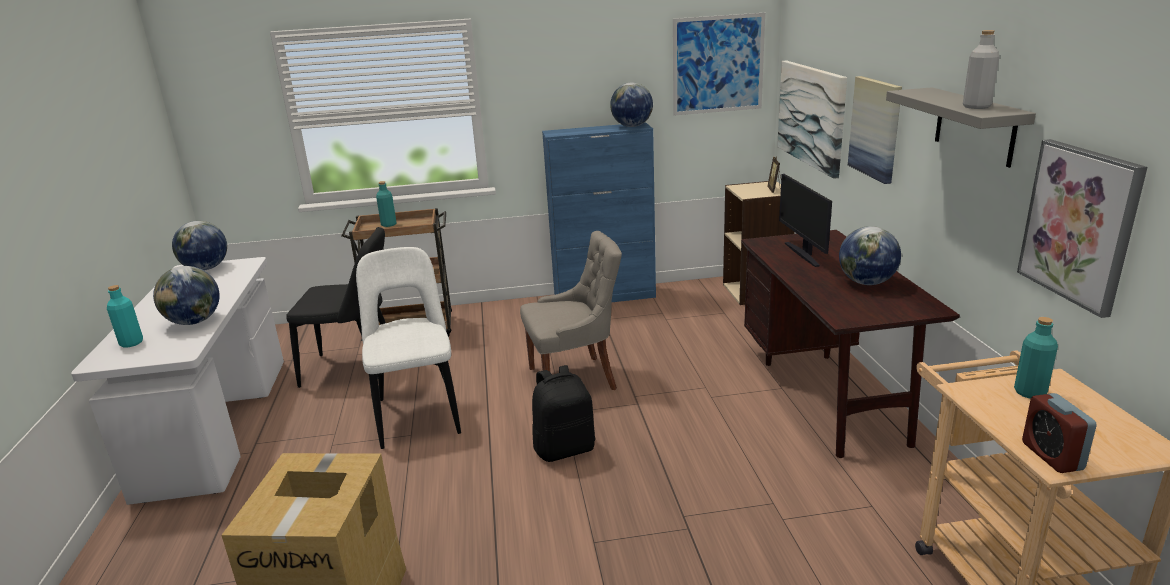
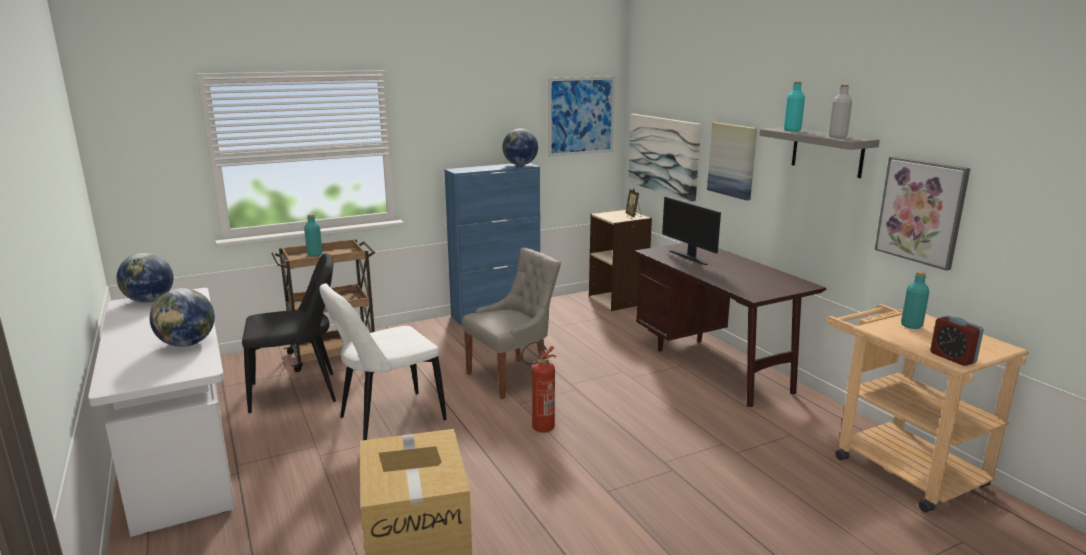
camera: 20 degrees left, 5 degrees down
(131, 343) = (133, 367): turquoise bottle -> turquoise bottle (792, 130)
(418, 414) = (387, 420): white chair -> white chair turned 90 degrees counterclockwise
(565, 448) = (538, 429): black backpack -> fire extinguisher
(866, 282) = (749, 272): globe -> none

